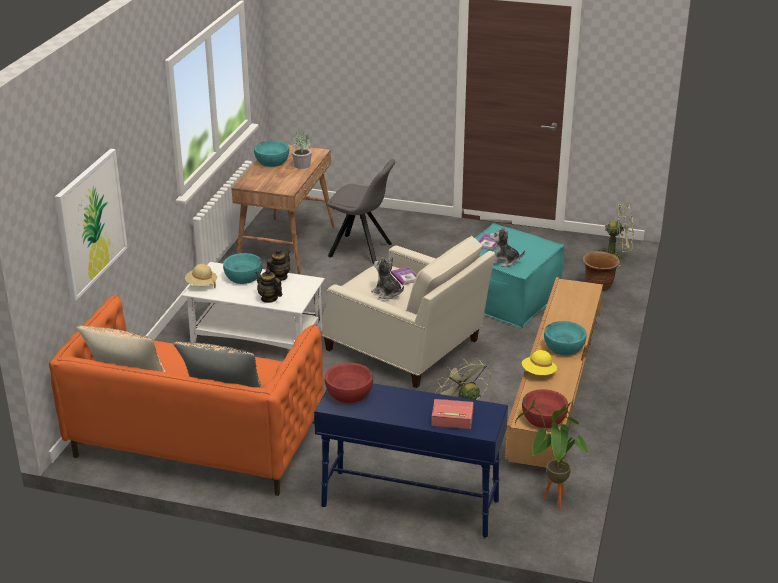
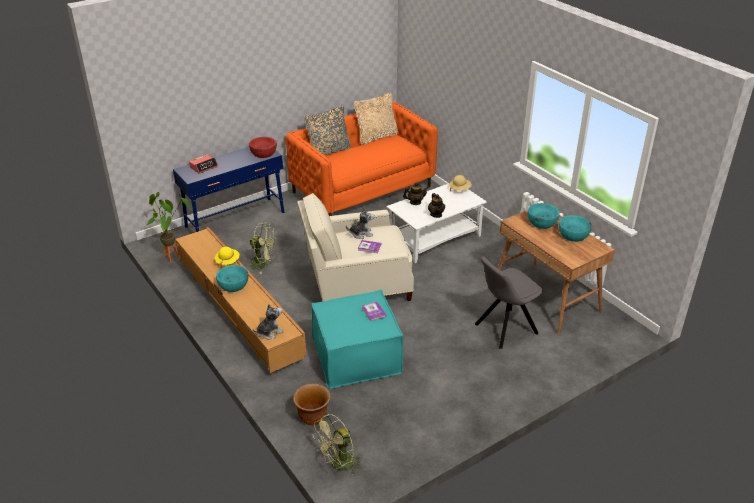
camera: 130 degrees right, 5 degrees up
(90, 223) = (441, 78): picture -> none
(243, 276) = (452, 204): turquoise bowl -> turquoise bowl (542, 222)
(302, 165) = (552, 244): potted plant -> none
(504, 261) = (342, 306): plush toy -> plush toy (269, 332)
(544, 418) = (194, 241): red bowl -> none

